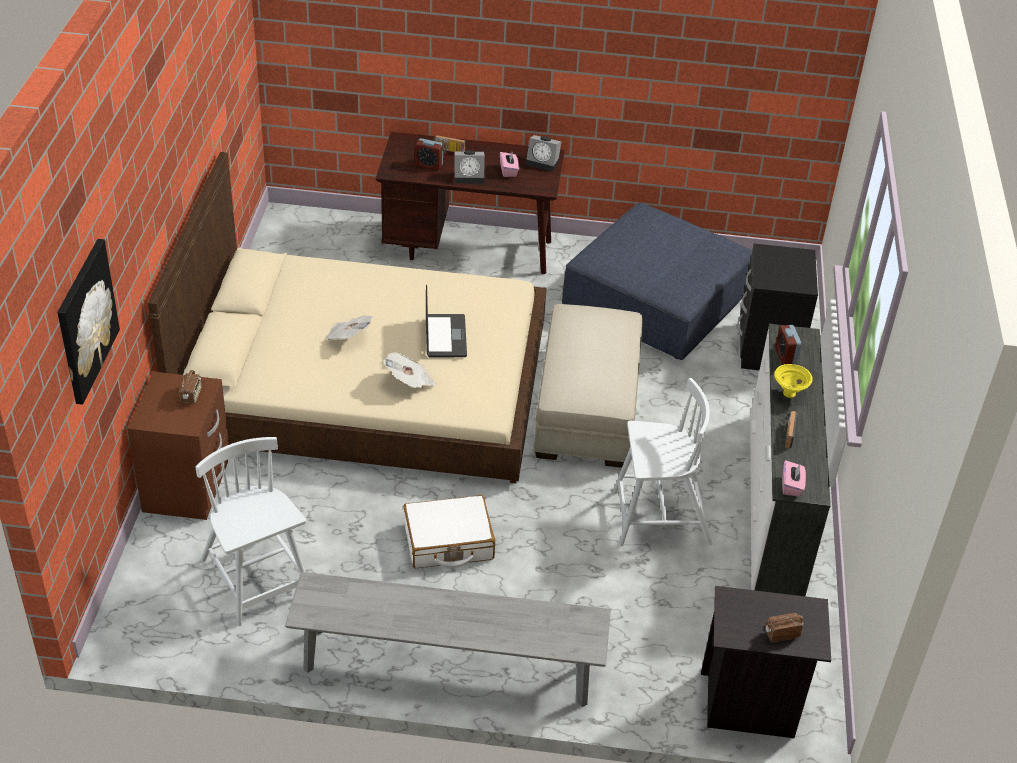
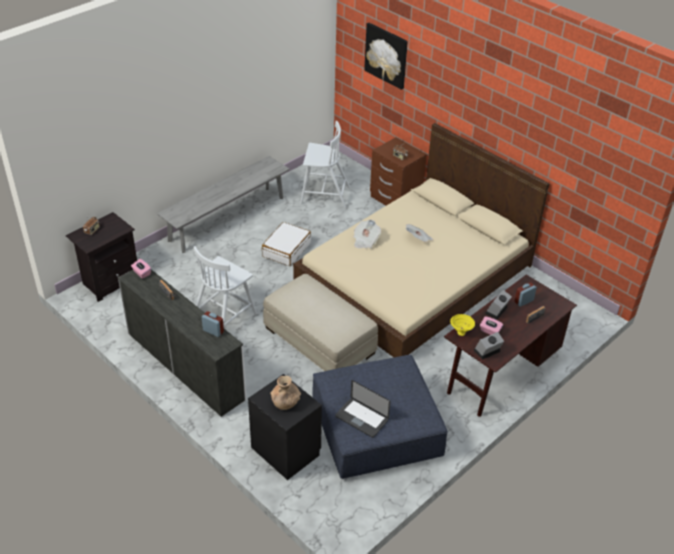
camera: 130 degrees right, 0 degrees up
(445, 337) = (387, 268): laptop -> laptop (361, 418)
(786, 266) = (285, 403): none -> brown vase
(789, 394) = (189, 313): yellow bowl -> yellow bowl (460, 332)

